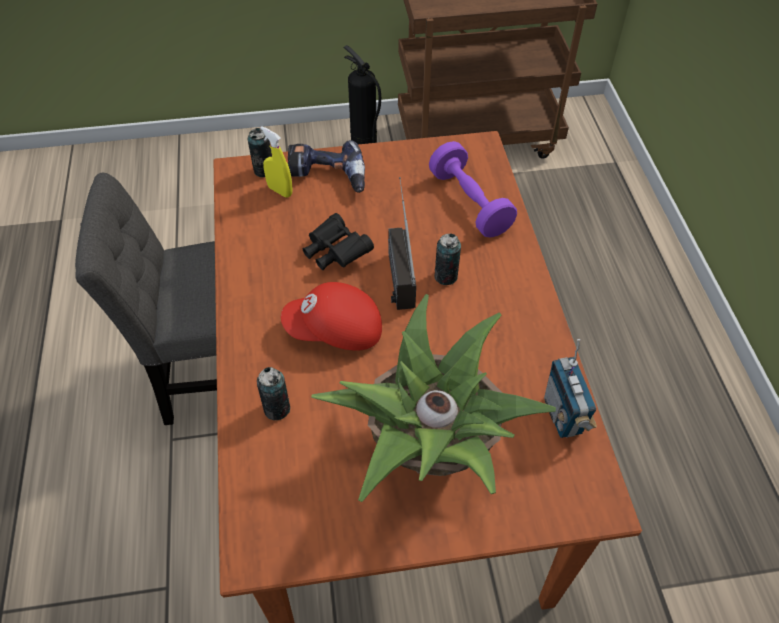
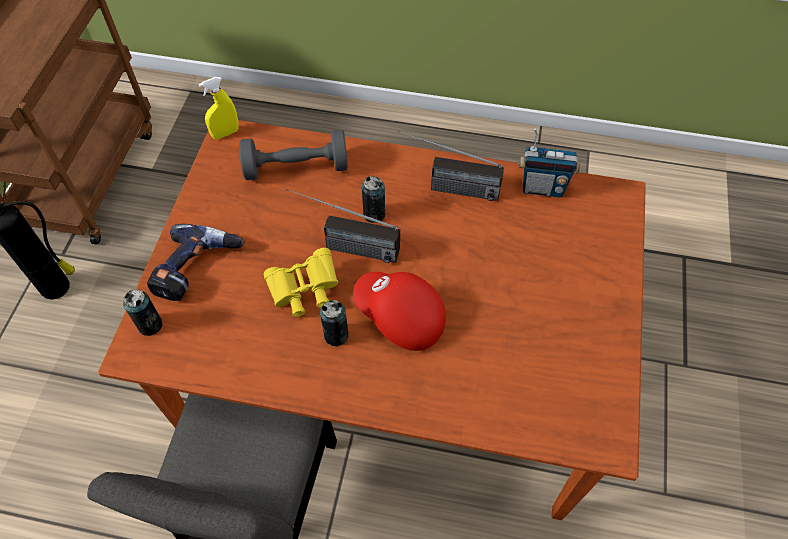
camera: 70 degrees left, 5 degrees up
(277, 409) = (469, 388): can -> can (336, 335)
(280, 191) = (191, 317): yellow spray bottle -> yellow spray bottle (225, 133)
(335, 253) = (304, 291): black binoculars -> yellow binoculars
(335, 331) = (399, 317): red cap -> red cap turned 105 degrees clockwise
(430, 451) = (548, 284): potted plant -> none
(469, 203) = (296, 168): purple dumbbell -> grey dumbbell
(512, 325) = (446, 187): none -> radio

